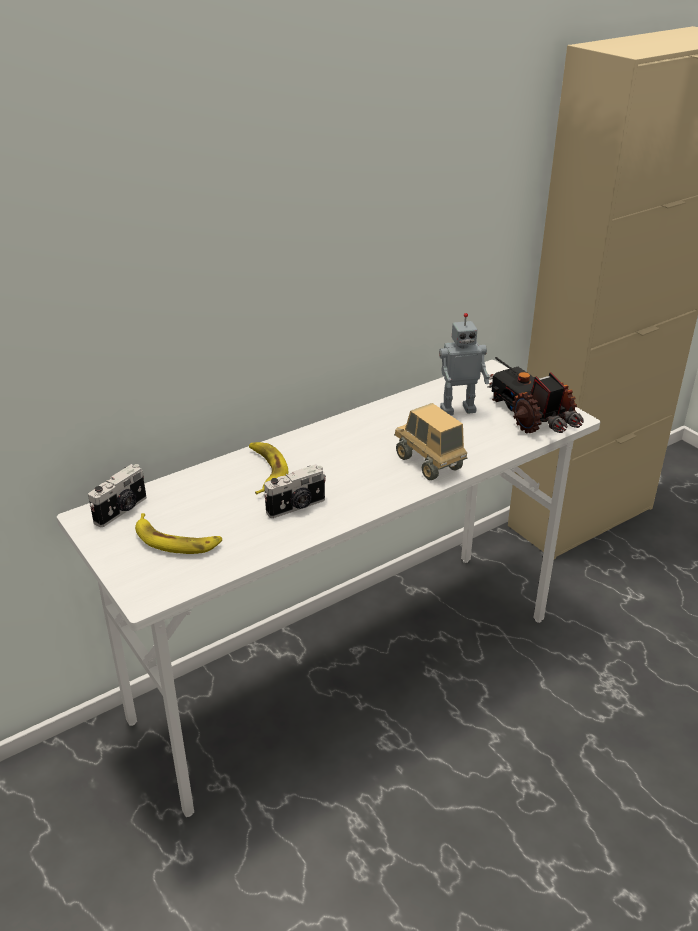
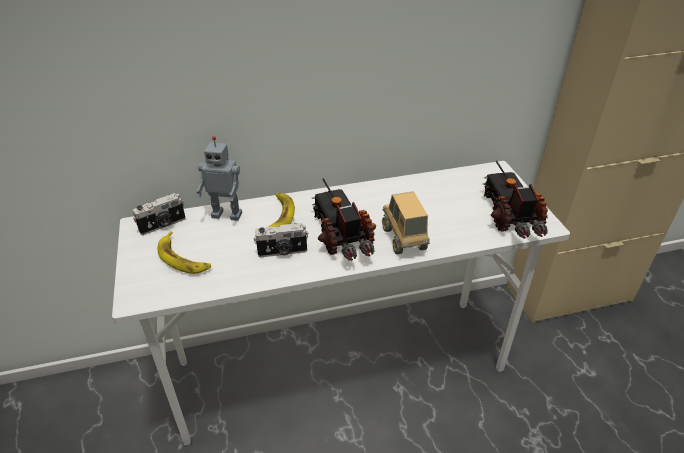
camera: 20 degrees right, 5 degrees up
(356, 474) = (342, 235): none -> toy truck
(457, 409) = (452, 197): toy robot -> toy robot (227, 214)

